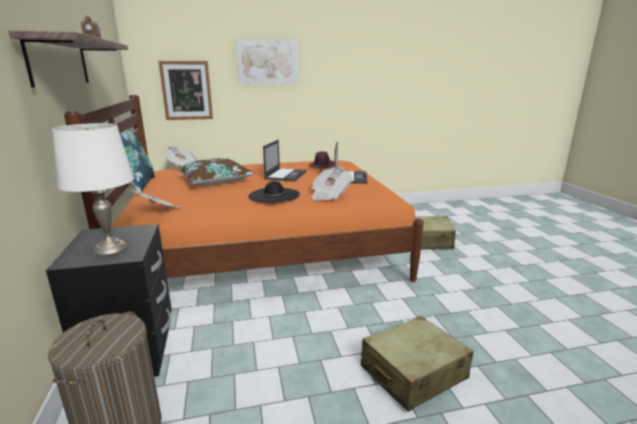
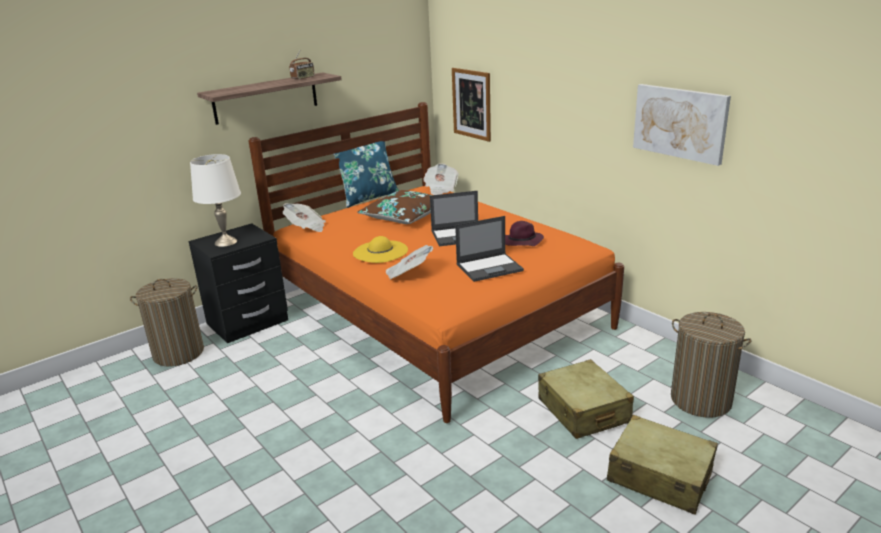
camera: 65 degrees right, 5 degrees up
(267, 61) = (544, 81): picture -> picture (680, 122)
(274, 195) = (380, 251): black hat -> yellow hat
(413, 373) = (276, 454): beige suitcase -> beige suitcase (659, 476)
(433, 216) = (700, 400): none -> laundry basket

